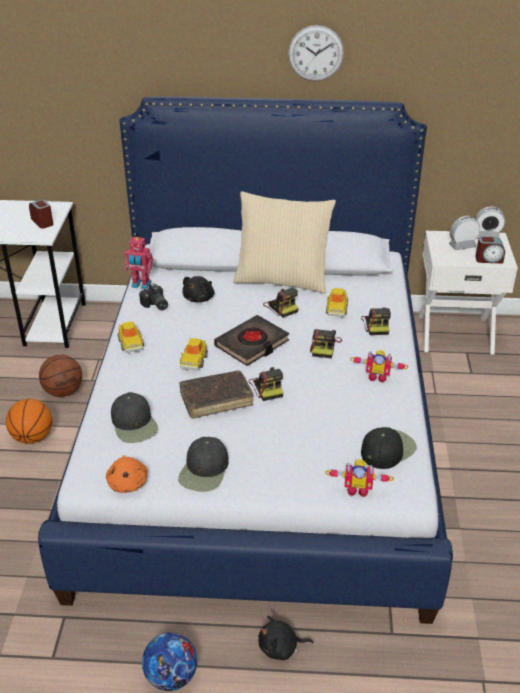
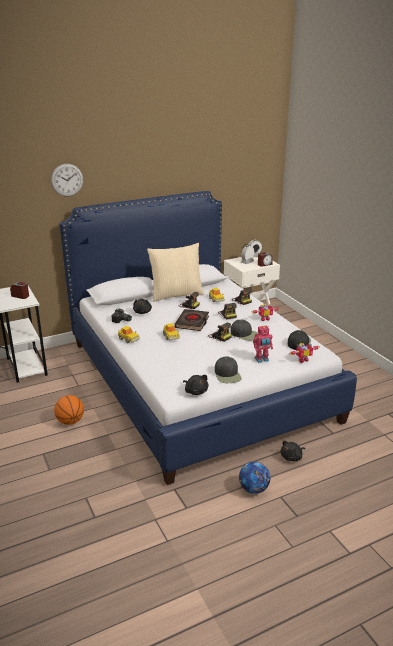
camera: 30 degrees left, 10 degrees down
(64, 391) = (66, 395): basketball -> none
(128, 482) = (195, 391): orange plush toy -> black plush toy
(134, 424) = (172, 368): black cap -> black cap (245, 334)
(141, 285) = (103, 315): toy robot -> toy robot (262, 360)
(216, 399) = (201, 347): brown book -> none
(316, 53) = (162, 171): wall clock -> wall clock (67, 180)

